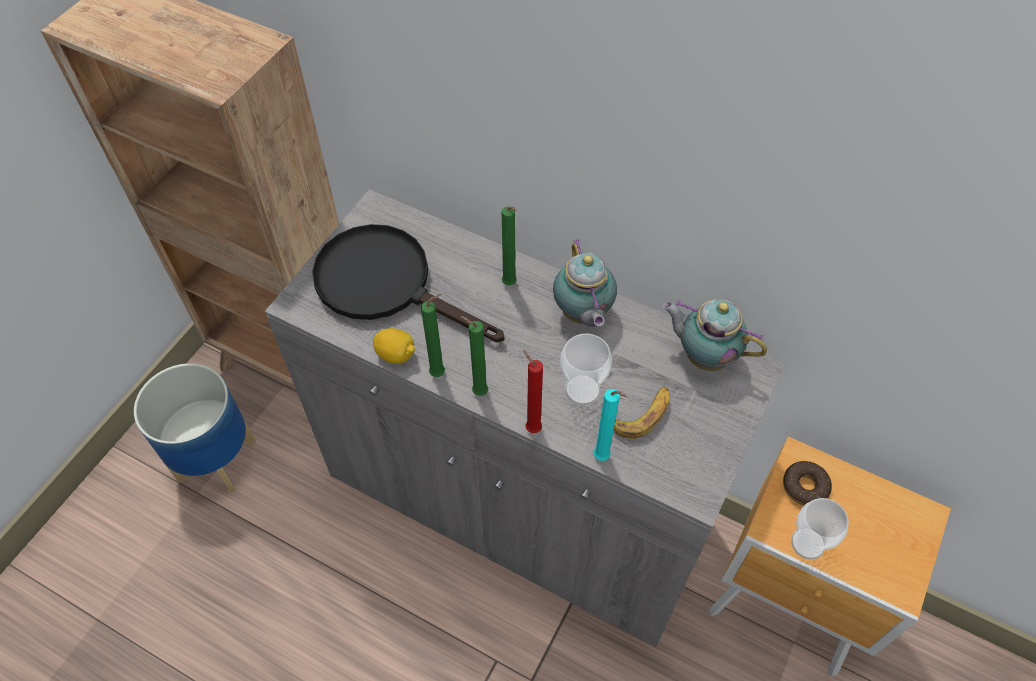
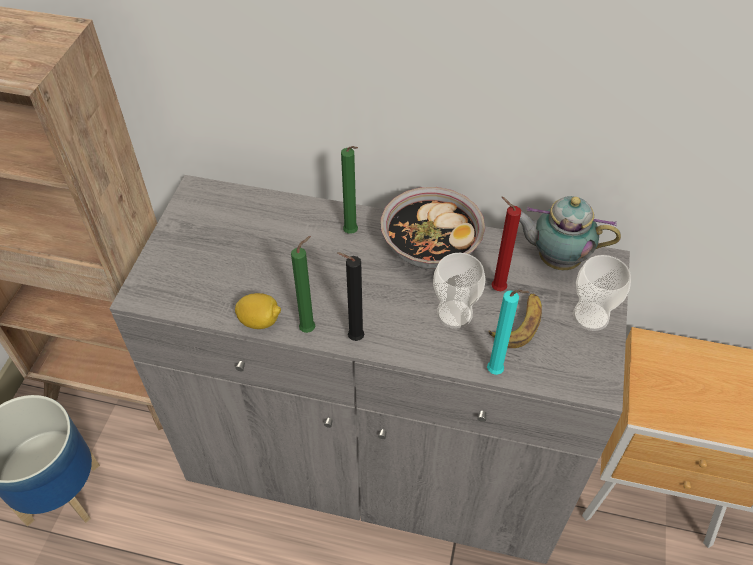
camera: 15 degrees left, 5 degrees down
(387, 284) = (230, 257): black frying pan -> none
(477, 391) = (353, 338): green candle -> black candle
(531, 427) = (417, 359): red candle -> red candle (496, 288)
(582, 315) = (430, 246): teapot -> bowl
(805, 486) = (663, 367): donut -> none
(807, 543) = (684, 418): cup -> cup (590, 316)

